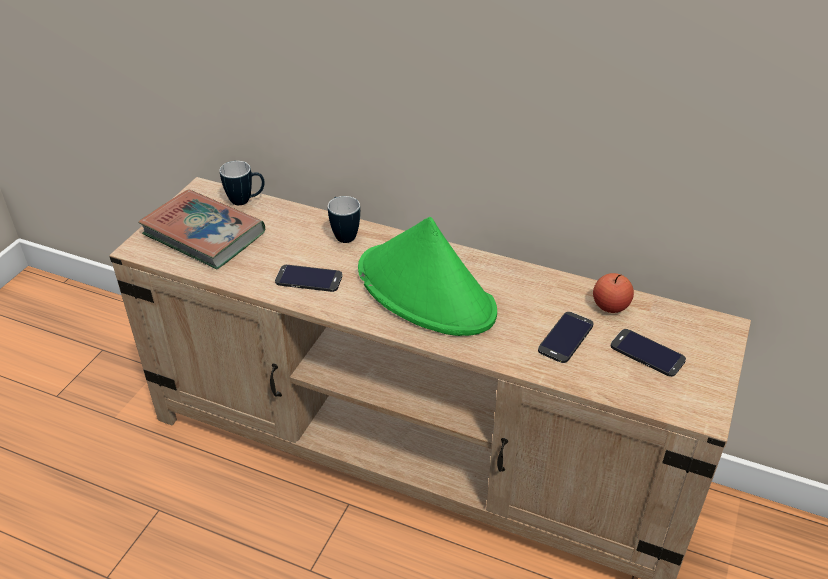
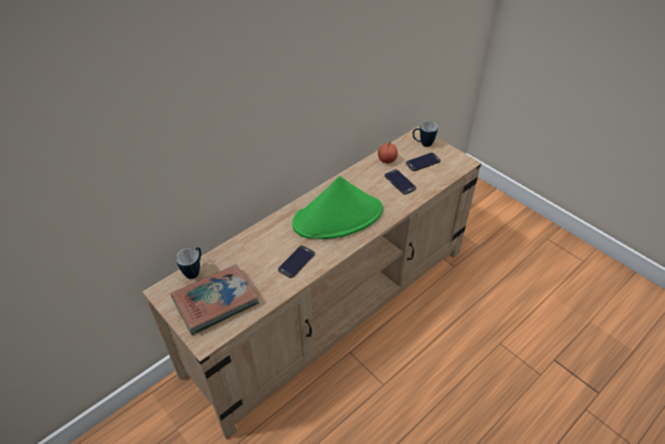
camera: 65 degrees left, 5 degrees up
(343, 234) = (265, 235): mug -> mug (423, 144)

